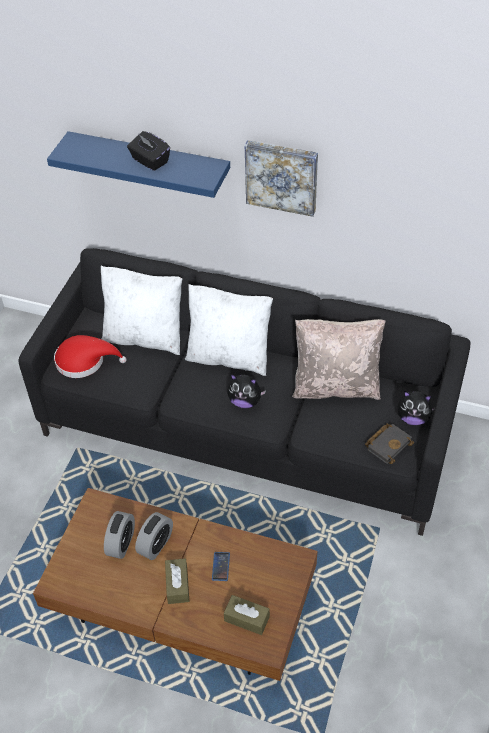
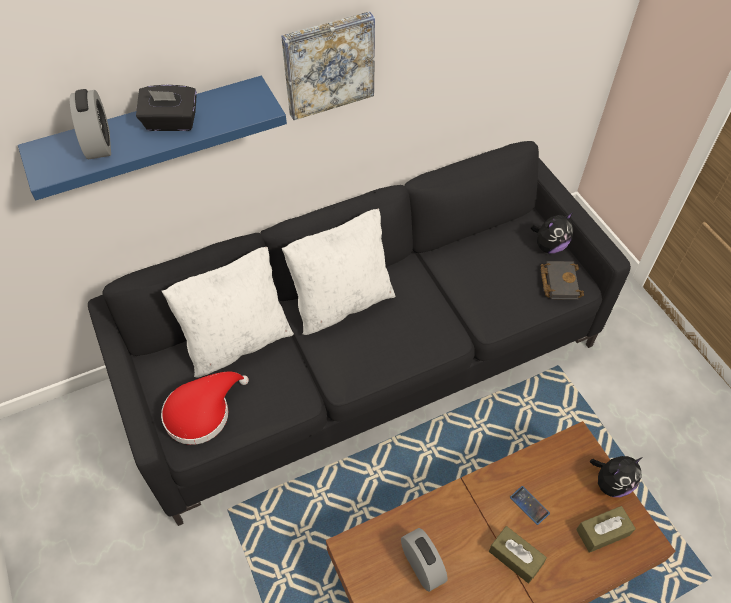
camera: 45 degrees left, 5 degrees up
(156, 544) = (453, 537): alarm clock -> alarm clock (99, 144)
(245, 401) = (404, 333): plush toy -> plush toy (611, 483)
(336, 386) = (462, 262): beige pillow -> none

